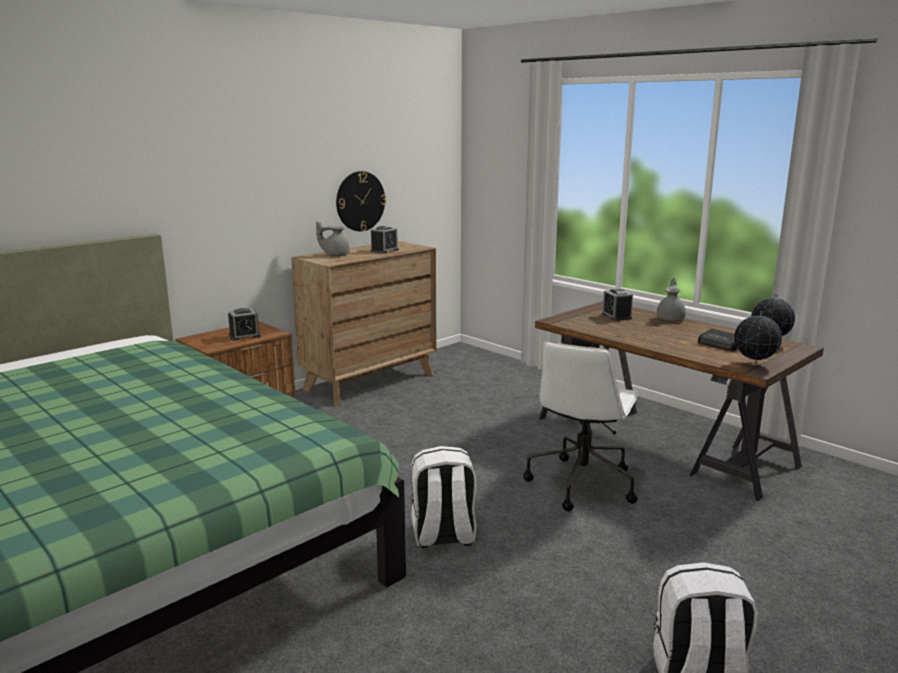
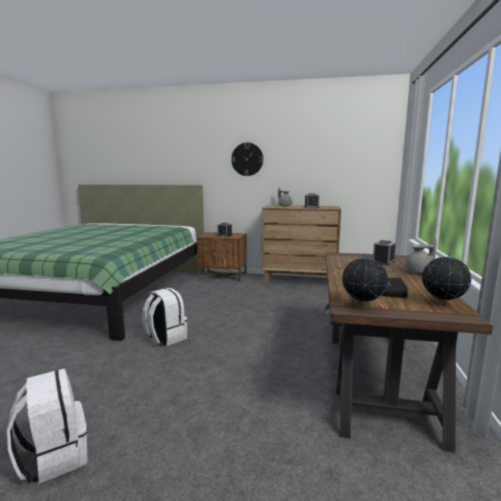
camera: 55 degrees right, 5 degrees down
(360, 201) = (315, 180): wall clock -> wall clock (247, 159)
(582, 483) = (266, 357): white office chair -> none

